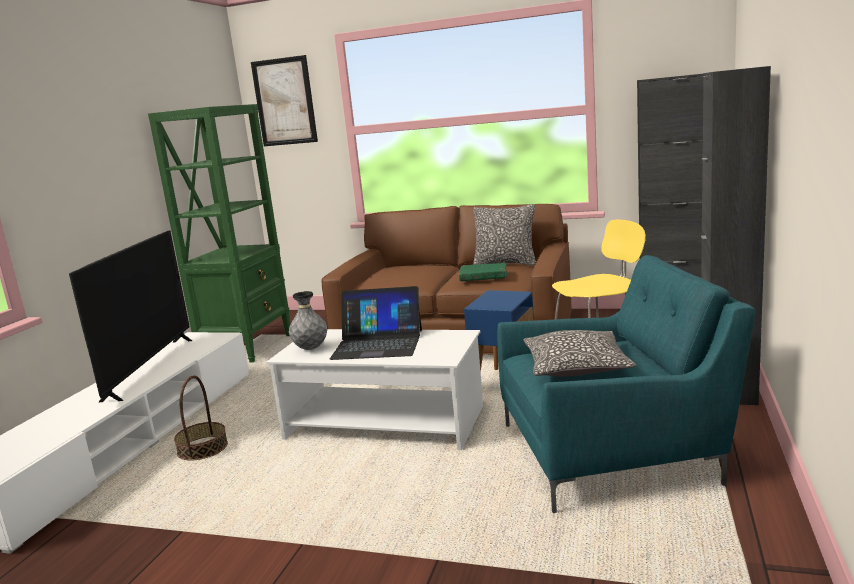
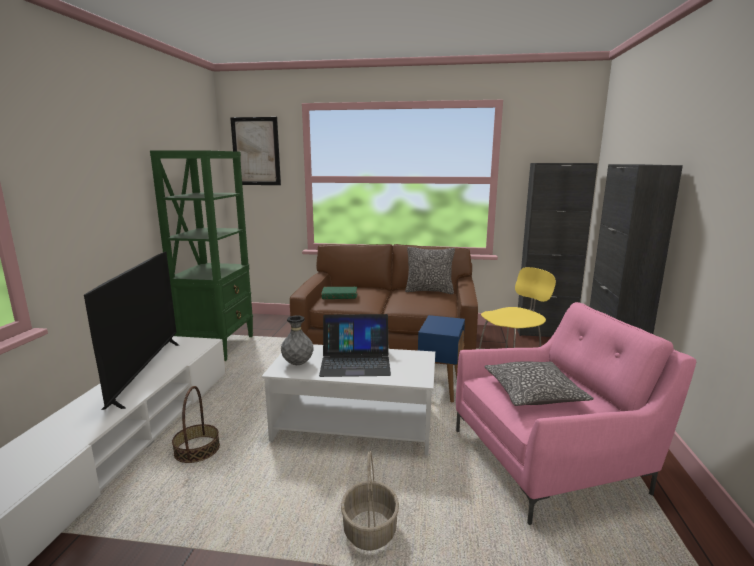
camera: 10 degrees left, 0 degrees up
(369, 518) = (370, 531): none -> basket
(483, 278) = (418, 303): green book -> green book (339, 297)
(614, 452) = (551, 459): turquoise armchair -> pink armchair

